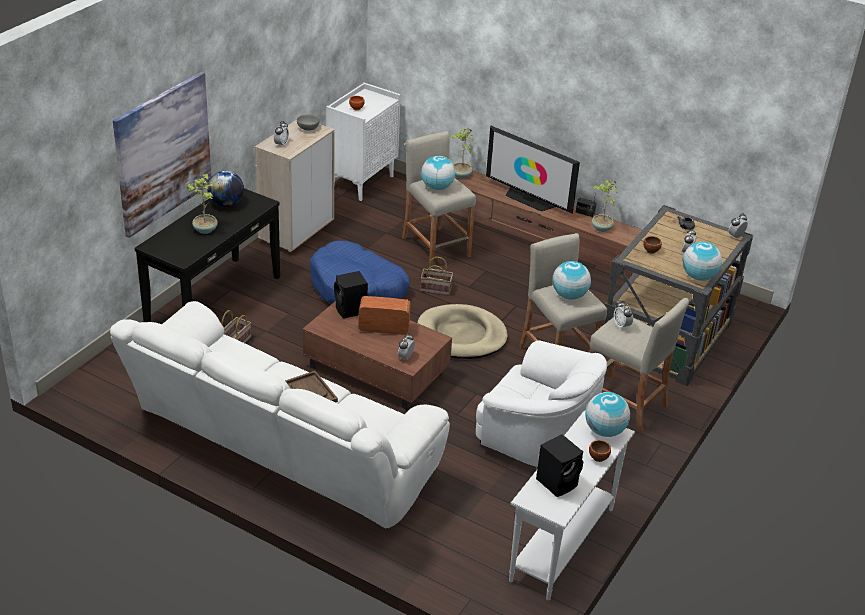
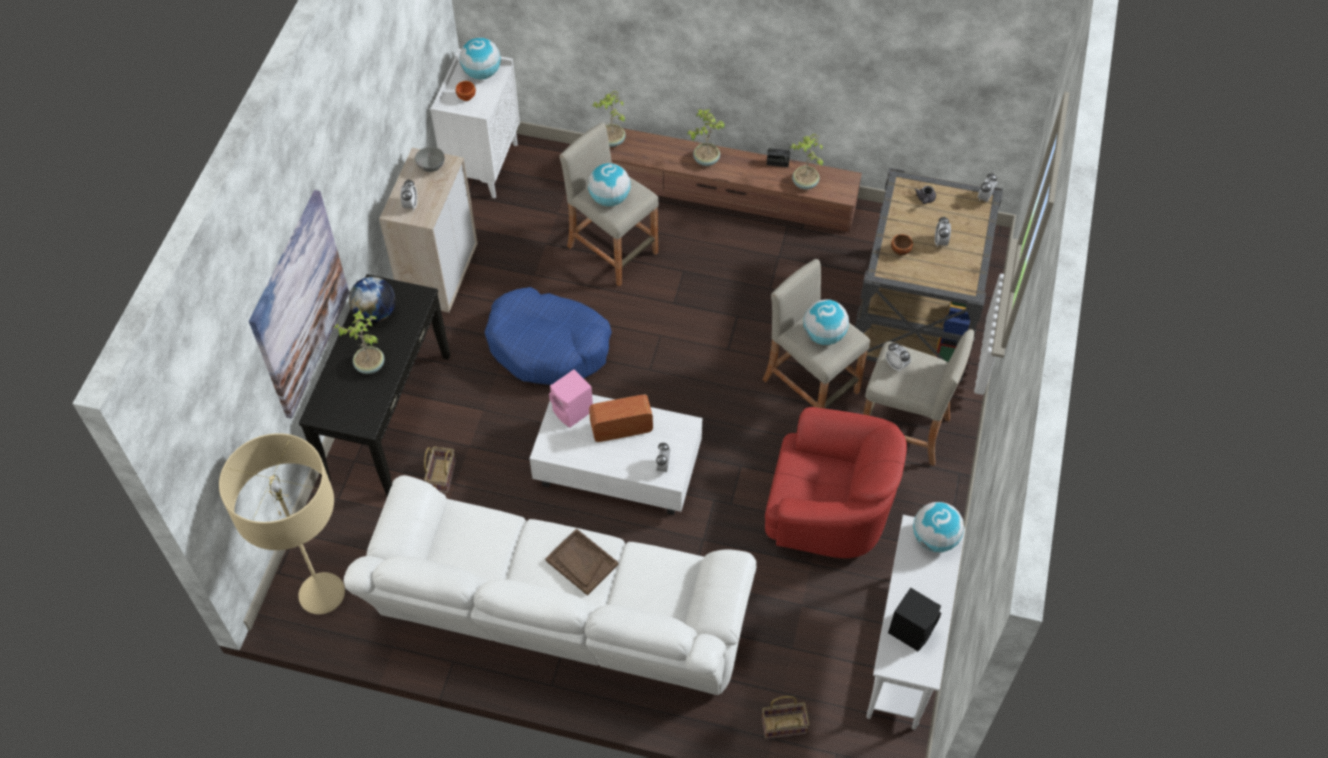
camera: 15 degrees left, 20 degrees up
(105, 389) = (323, 596): none -> beige floor lamp
(351, 310) = (573, 412): black speaker -> pink speaker
(375, 370) = (616, 466): brown coffee table -> white coffee table
(436, 289) = (638, 318): basket -> basket (784, 724)
(461, 336) = (693, 383): beige dog bed -> none
(528, 200) = (705, 160): television -> potted plant
(536, 439) = (827, 512): white armchair -> red armchair
(598, 457) = (940, 579): brown bowl -> none
(698, 277) = (965, 278): globe -> globe (482, 73)

